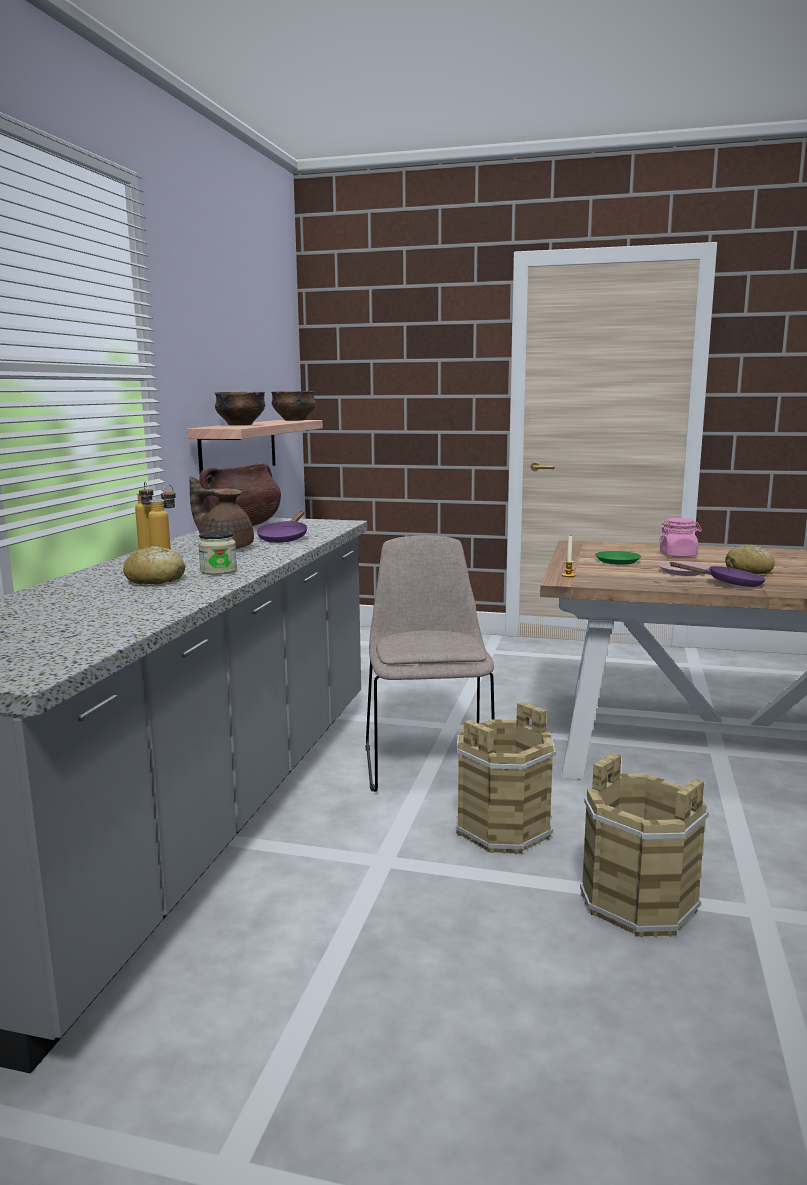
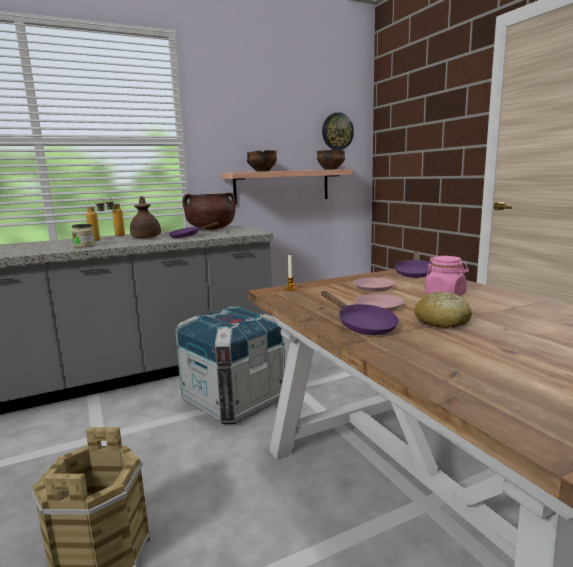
camera: 50 degrees right, 0 degrees up
(155, 580) = (54, 246): bread -> none
(277, 360) = (337, 131): none -> wall clock
(428, 762) = (235, 401): beige chair -> crate
(503, 829) = (169, 458): brown bucket -> none
(589, 545) = (414, 273): none -> purple frying pan
(617, 561) = (374, 287): green plate -> pink plate

